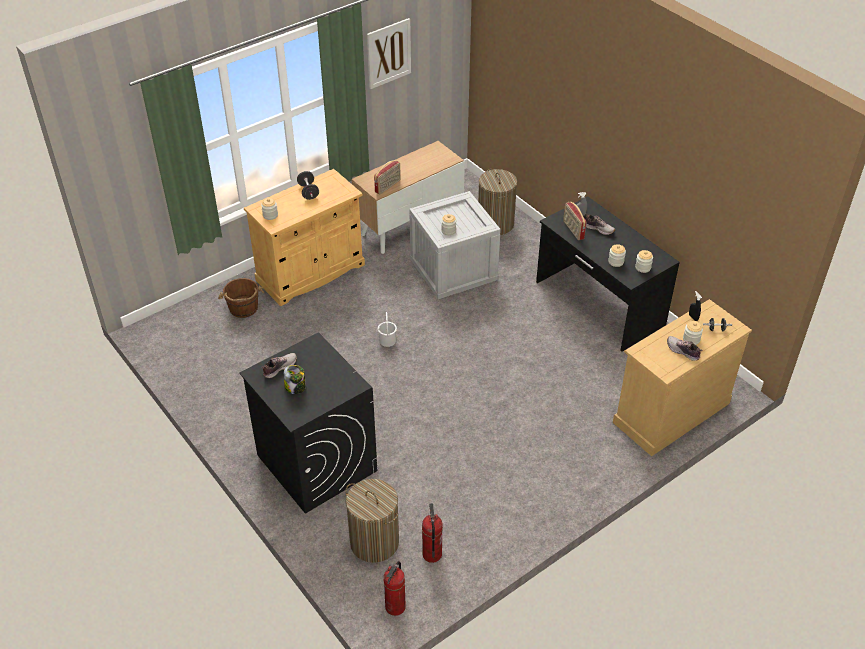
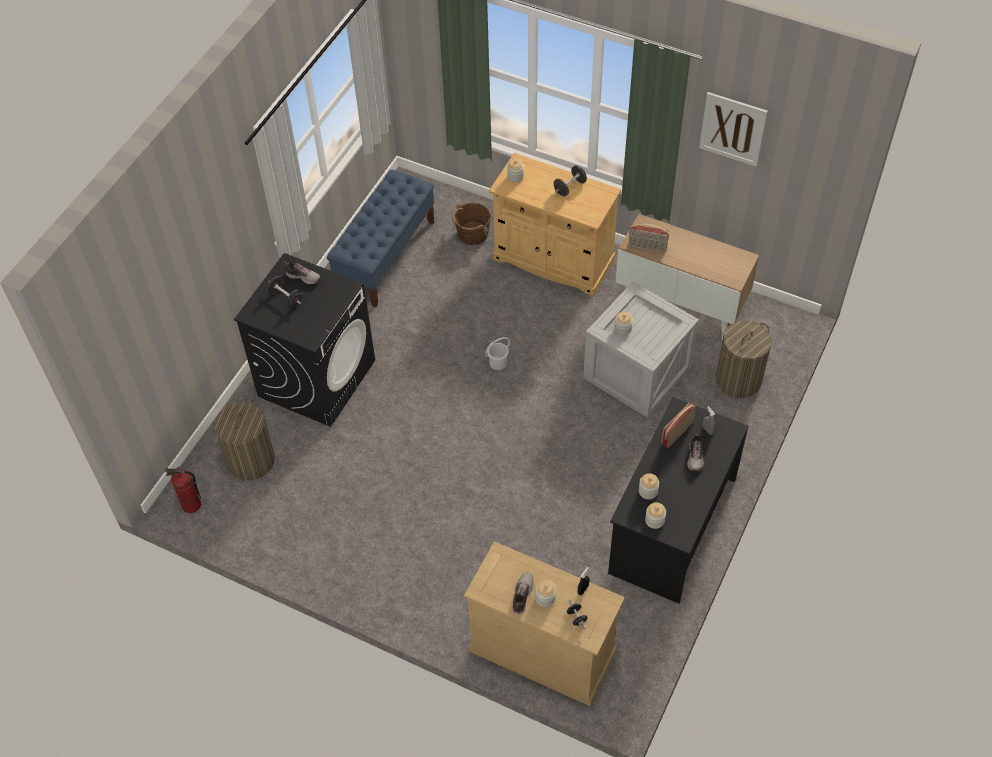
camera: 65 degrees right, 10 degrees up
(219, 369) = (386, 256): none -> blue bench
(295, 387) = (286, 298): jar -> black dumbbell
(431, 554) = (258, 508): fire extinguisher -> none

